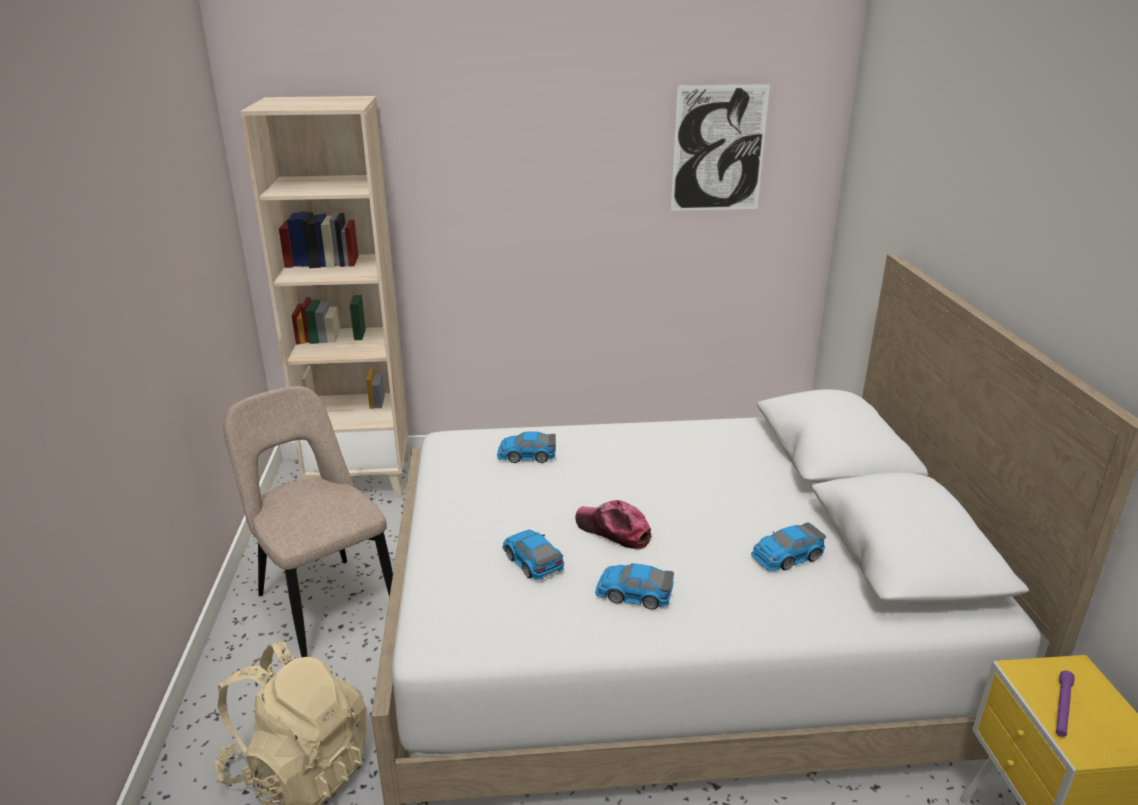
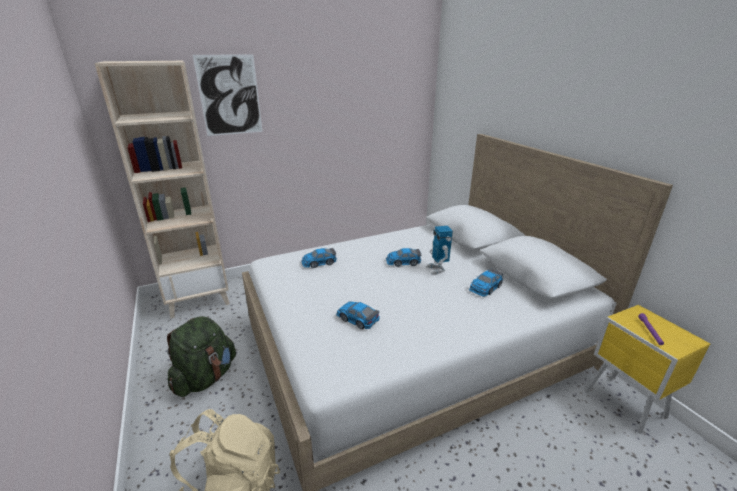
camera: 20 degrees left, 0 degrees up
(324, 604) = (206, 377): beige chair -> green backpack
(613, 531) = (391, 293): cap -> none
(633, 593) = (424, 324): toy car -> toy car (403, 262)
(718, 149) = (378, 90): picture -> picture (230, 95)
(721, 506) = (437, 269): none -> toy robot

